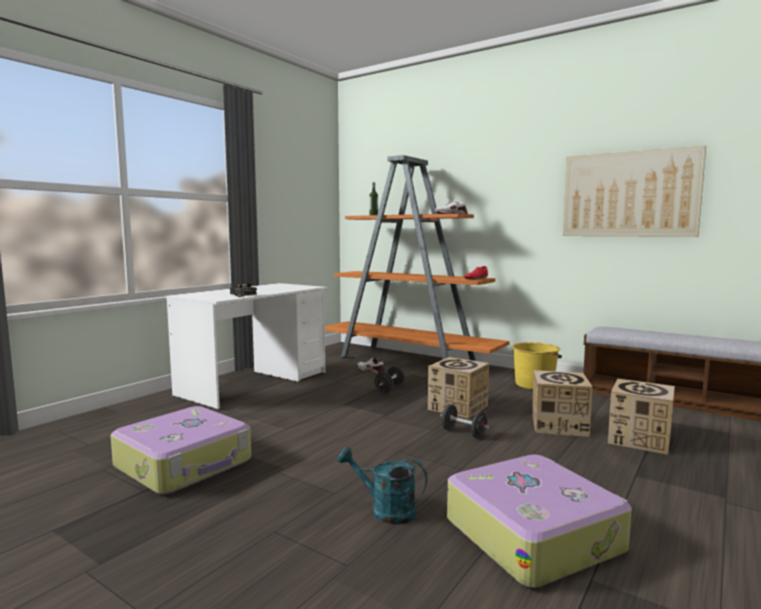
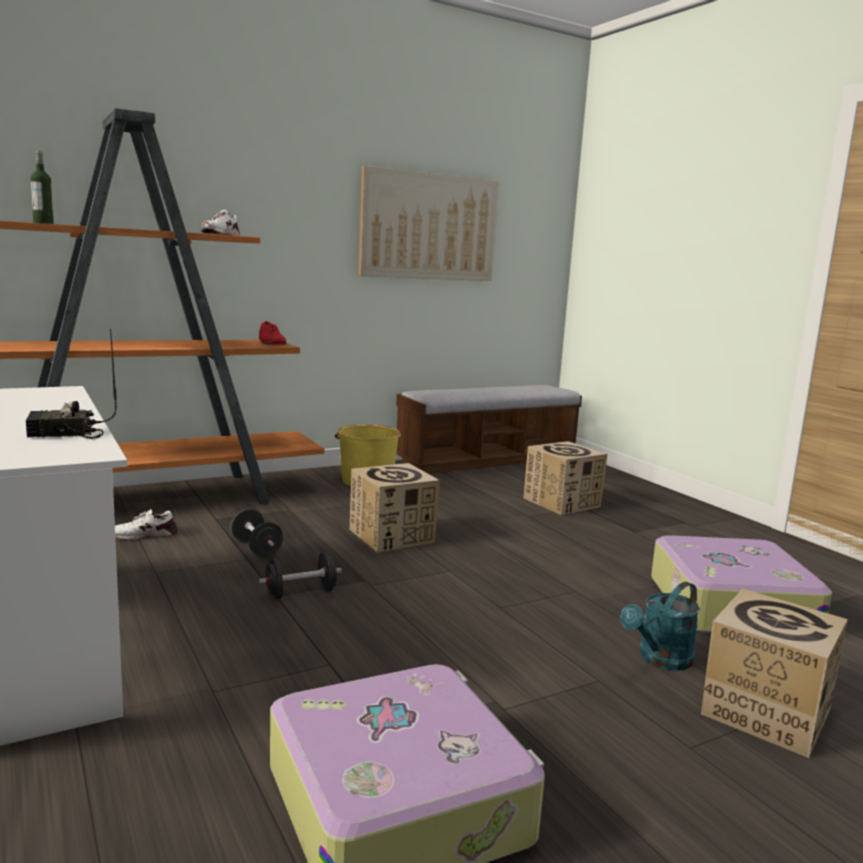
camera: 65 degrees left, 5 degrees up
(463, 433) = (477, 559): black dumbbell -> black dumbbell (300, 593)
(558, 425) = (500, 515): cardboard box -> cardboard box (765, 712)

